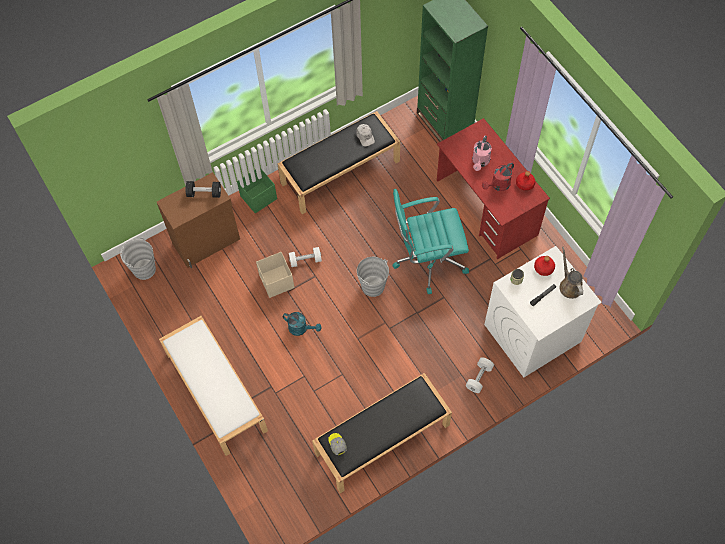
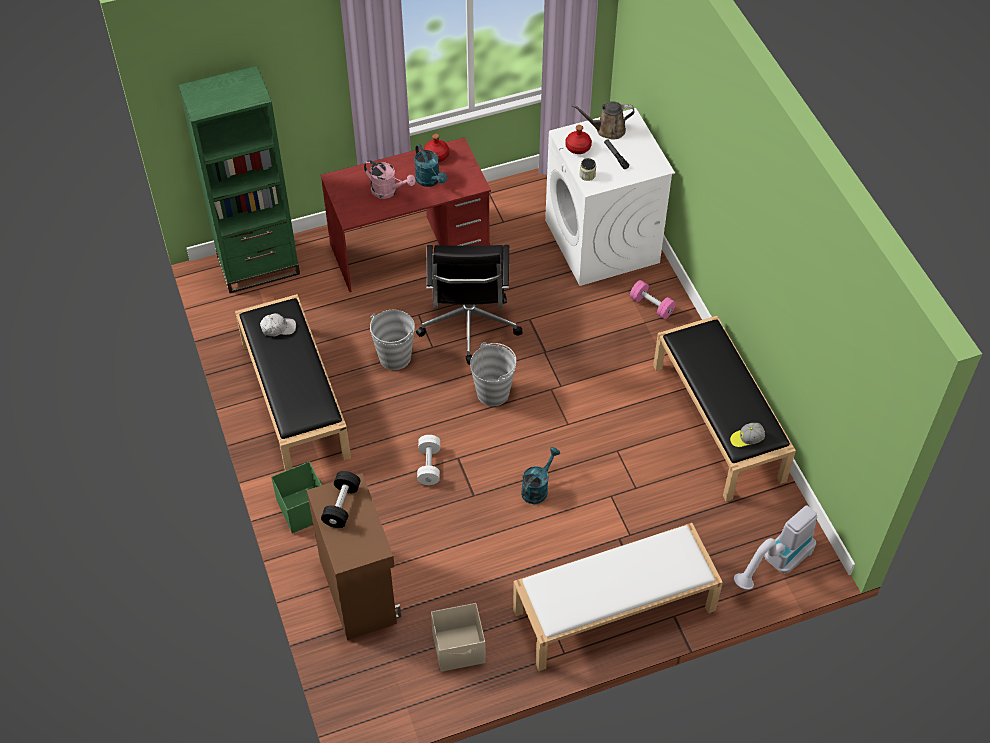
camera: 80 degrees left, 10 degrees down
(144, 269) = (381, 687): grey bucket -> grey bucket (394, 357)
(268, 492) = (776, 565): none -> vacuum cleaner
(276, 282) = (454, 507): beige storage box -> beige storage box (459, 648)
(428, 259) = (469, 325): turquoise office chair -> black office chair
(479, 378) = (651, 306): white dumbbell -> pink dumbbell
(498, 185) = (430, 181): red watering can -> turquoise watering can

